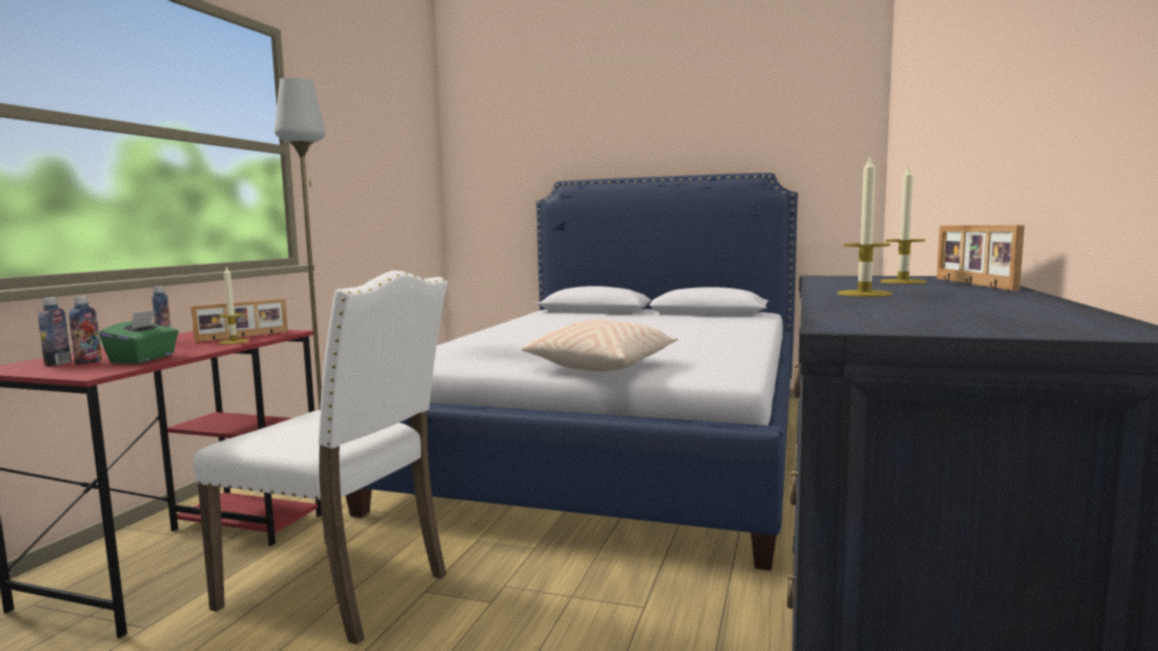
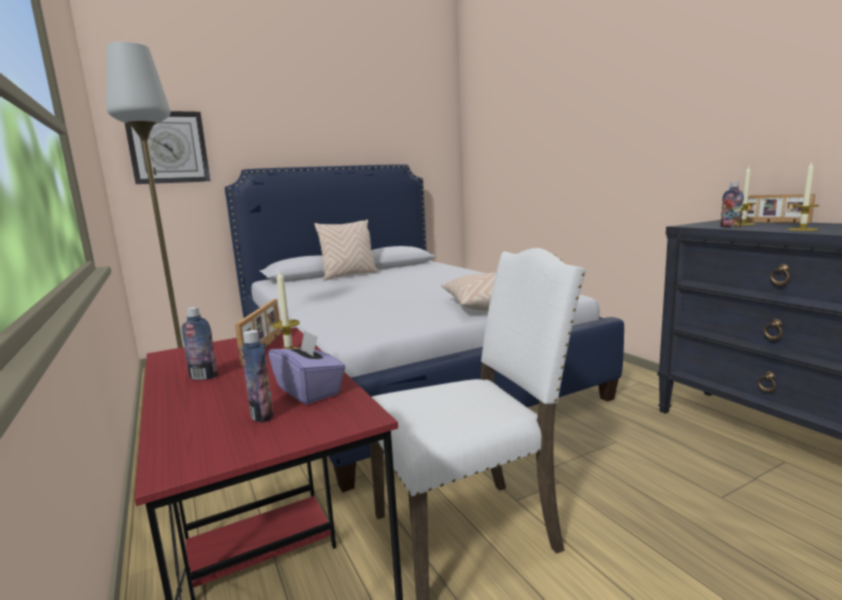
camera: 45 degrees left, 5 degrees up
(58, 363) = (230, 431): bottle -> bottle (730, 227)
(144, 359) = (309, 390): green tissue box -> purple tissue box
(495, 160) = (168, 147): none -> wall clock
(624, 316) = (349, 276): none -> beige pillow

